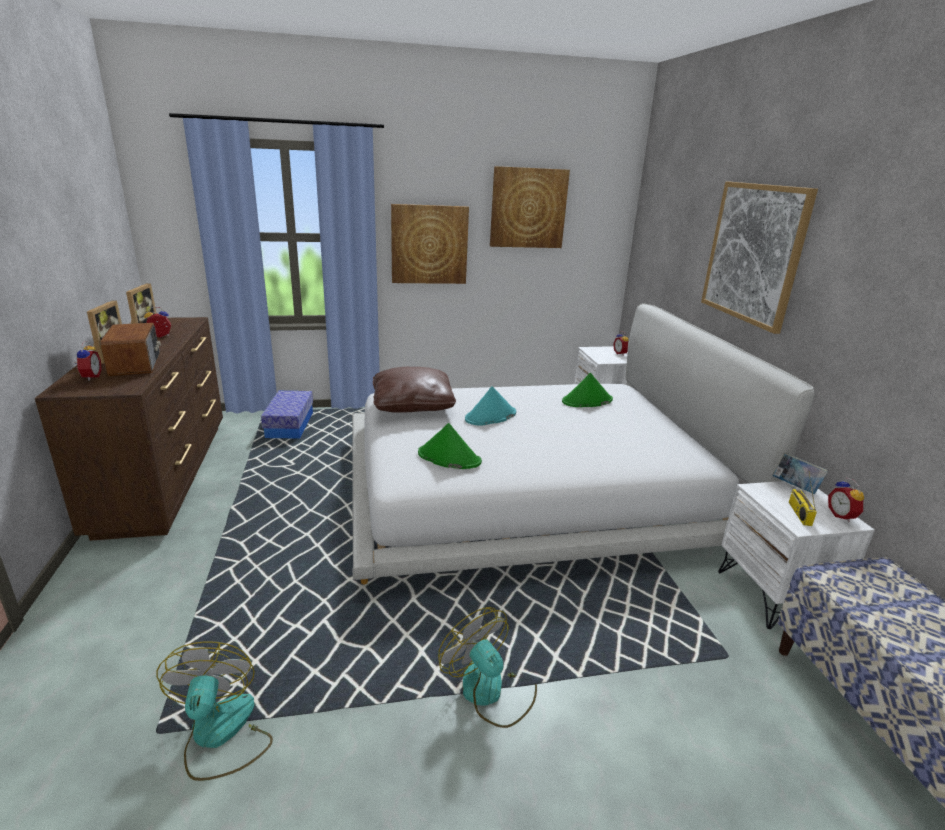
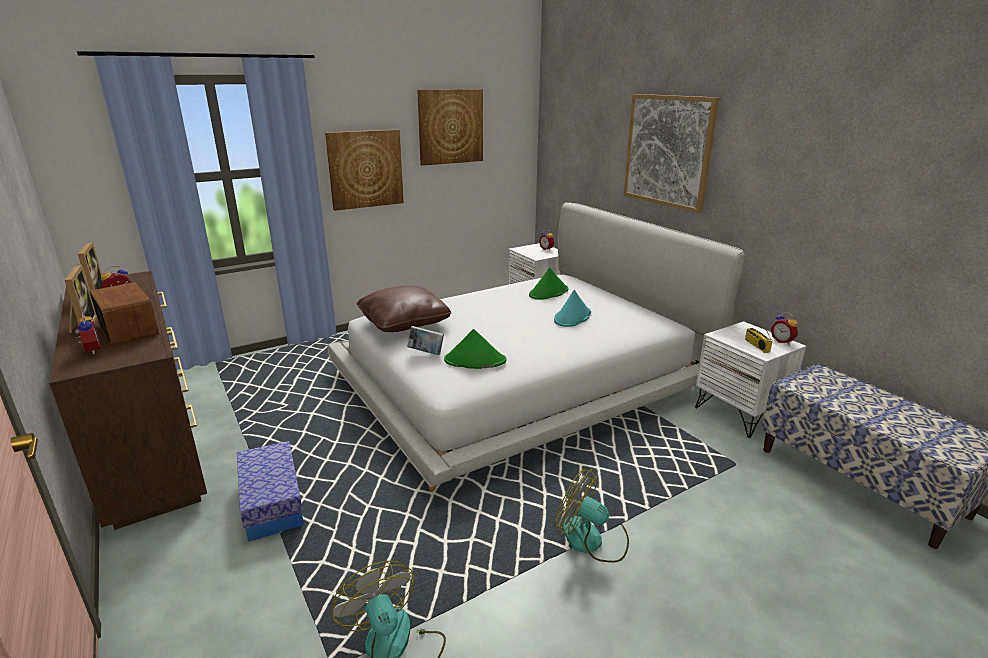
camera: 20 degrees left, 0 degrees up
(290, 425) = (254, 370): storage box -> storage box (272, 502)
(490, 416) = (481, 320): turquoise hat -> turquoise hat (572, 317)
(795, 487) = (741, 328): book -> book (426, 353)

